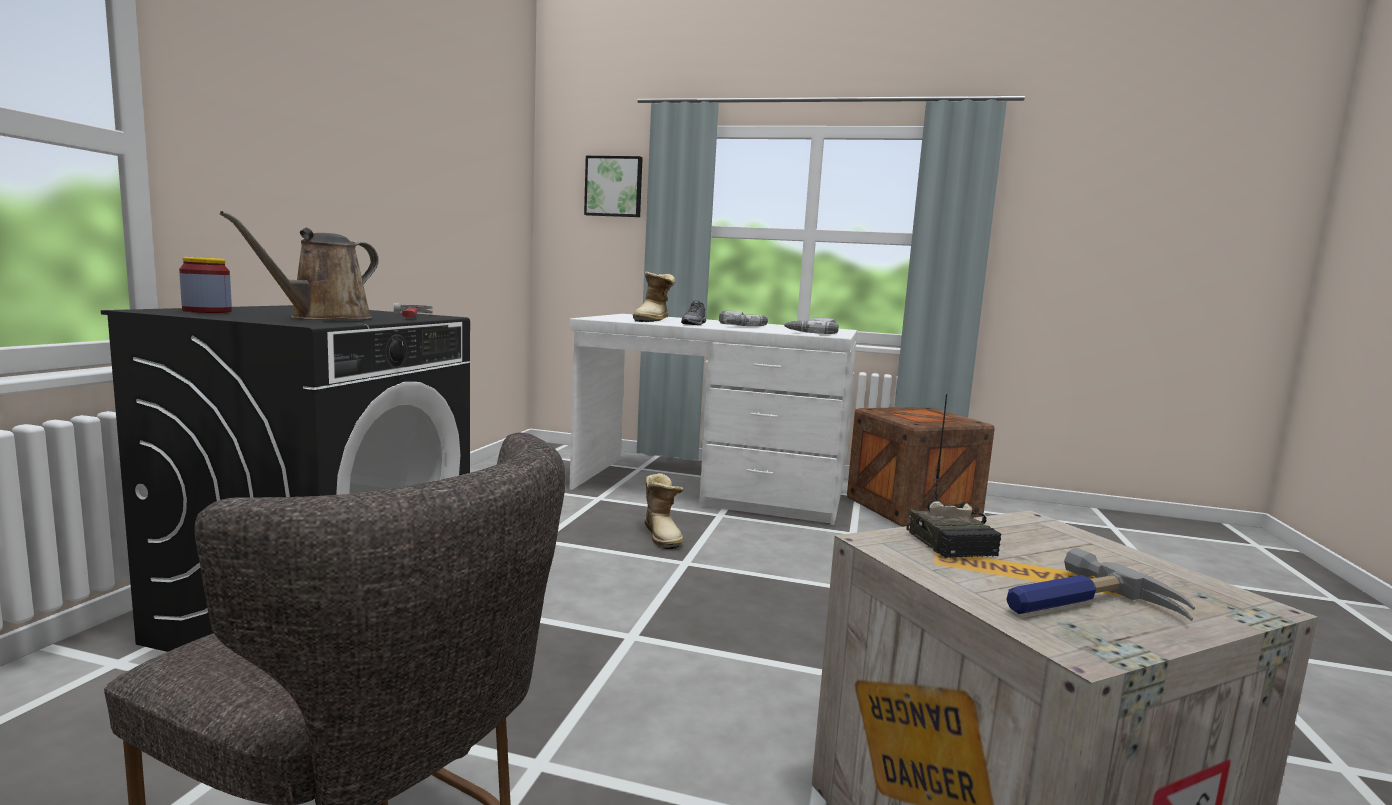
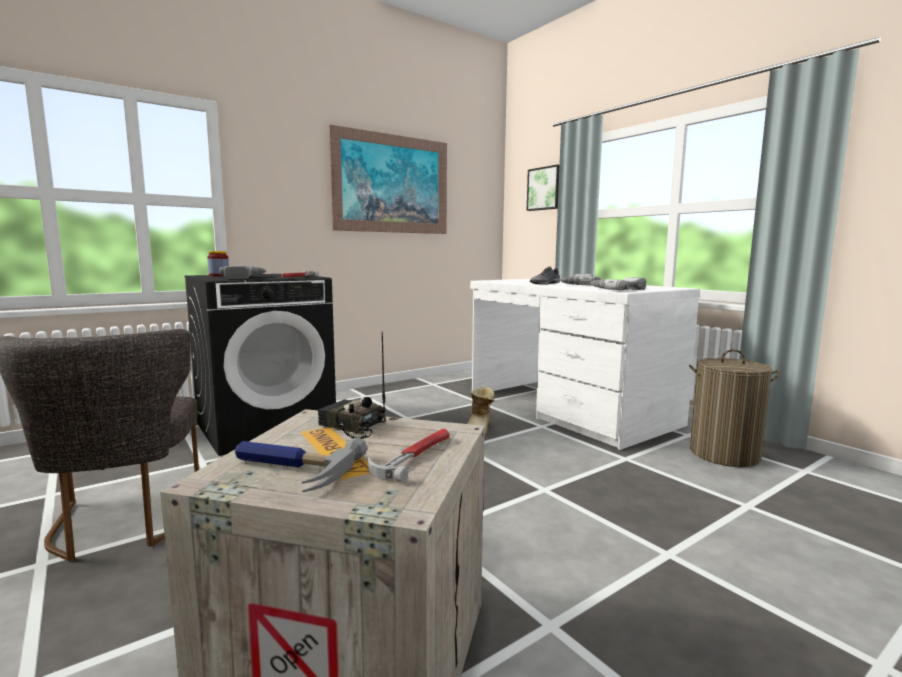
camera: 40 degrees right, 0 degrees up
(324, 318) = (244, 277): brown watering can -> power drill
(414, 150) = (392, 184): none -> picture
(654, 321) = (526, 282): boot -> none
(912, 509) = (724, 454): crate -> laundry basket
(954, 543) = (351, 426): radio -> radio turned 90 degrees clockwise
(1100, 557) = (414, 456): none -> hammer

